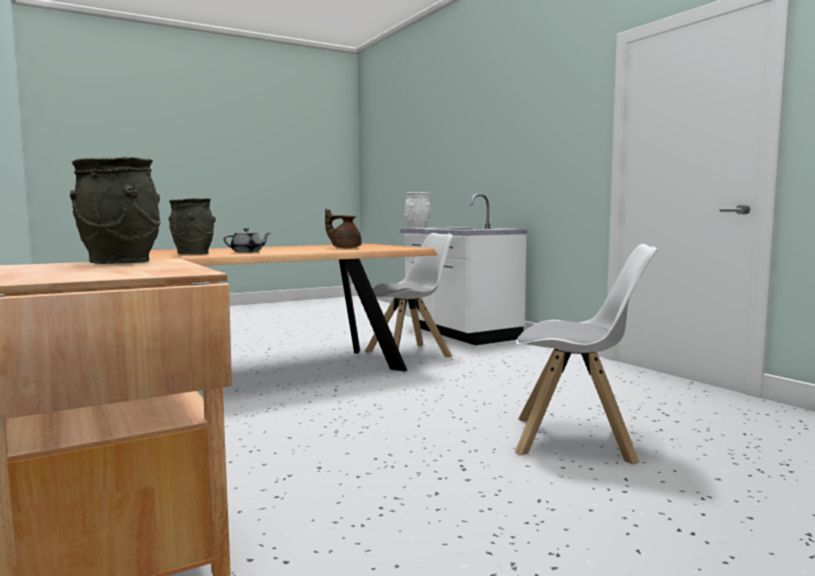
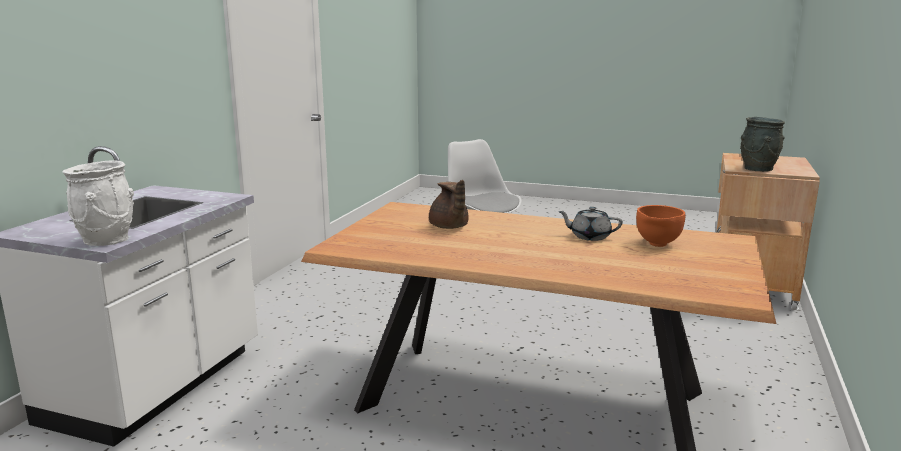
camera: 130 degrees left, 10 degrees up
(193, 253) = (657, 245): grey vase -> orange bowl
(410, 354) = (340, 369): chair -> none

